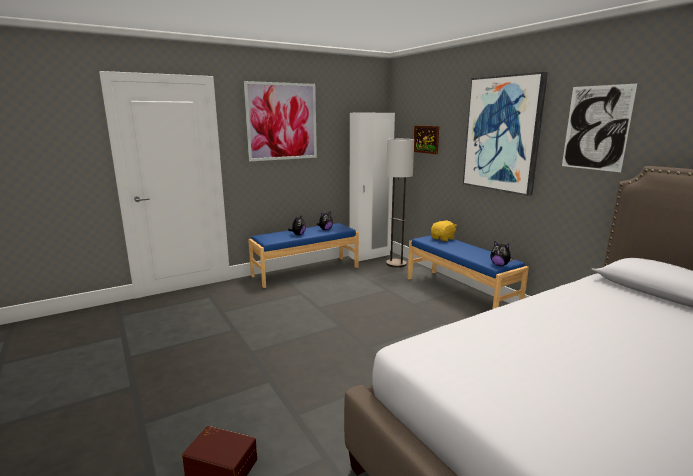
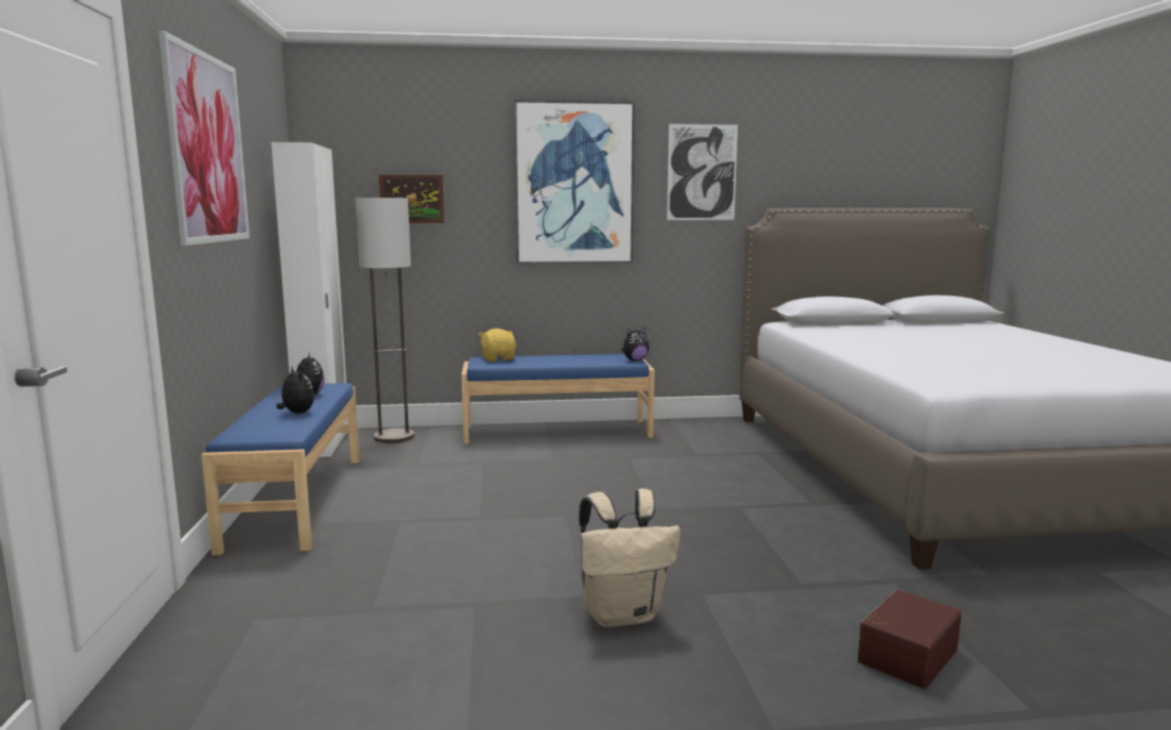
camera: 65 degrees left, 5 degrees down
(237, 364) = (623, 614): none -> beige backpack

